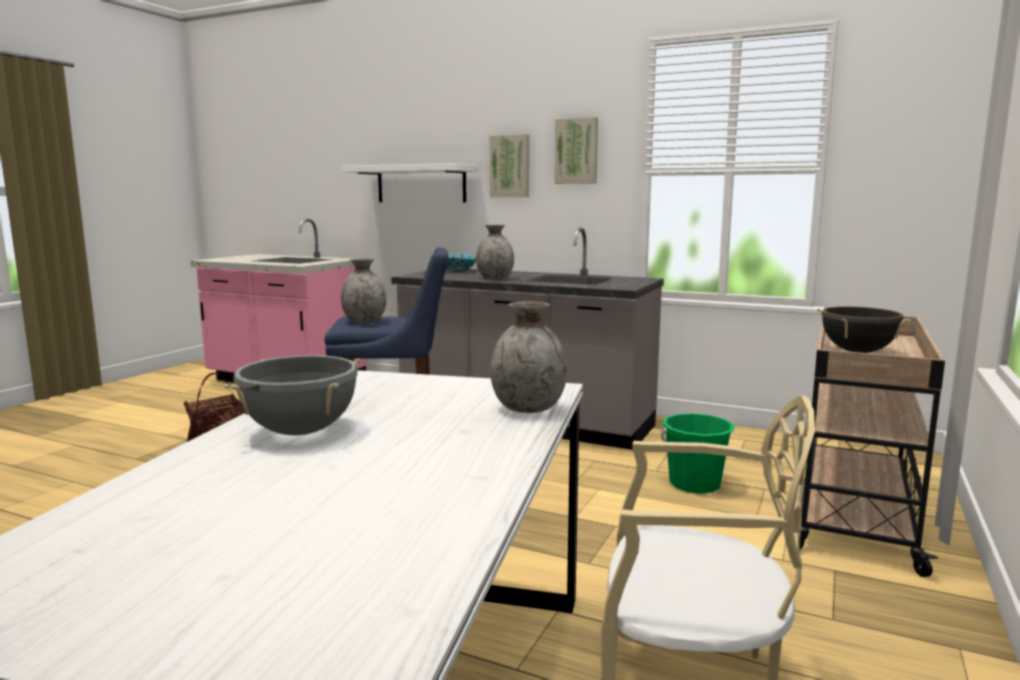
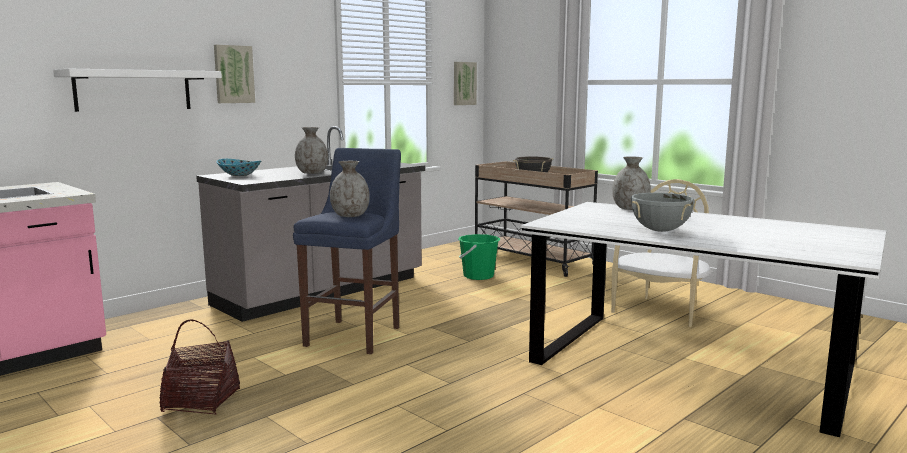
camera: 70 degrees left, 0 degrees up
(576, 151) = (290, 63): picture -> picture (463, 83)

